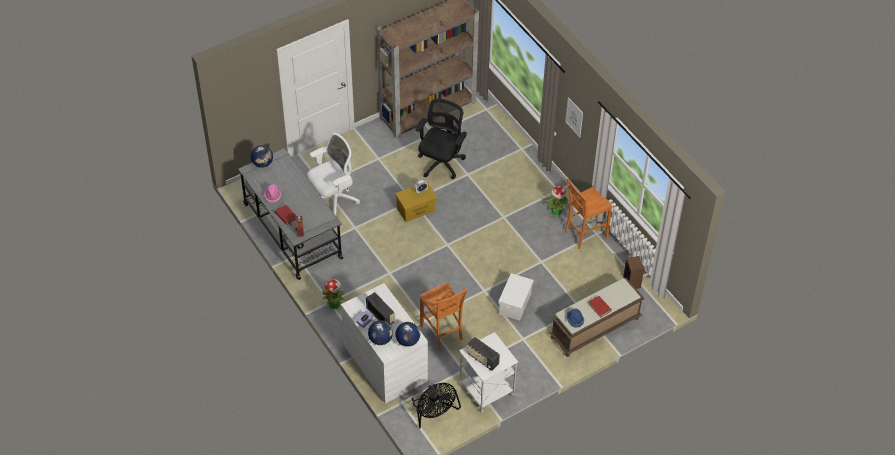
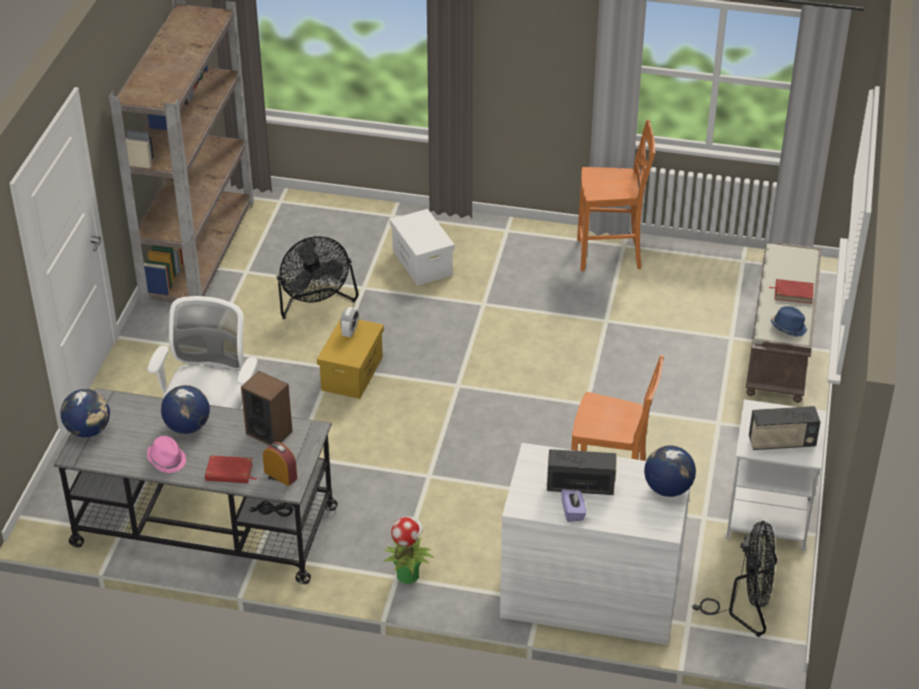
camera: 45 degrees left, 10 degrees down
(380, 339) = (629, 516): globe -> globe (187, 426)
(440, 165) = (311, 301): black office chair -> black fan
(515, 303) = (646, 390): white storage box -> white storage box (421, 262)
(556, 212) = (540, 254): potted plant -> none
(574, 117) = (510, 68): picture -> none
(584, 234) = (610, 255): orange chair -> orange chair turned 105 degrees counterclockwise
(632, 282) = (742, 267): speaker -> speaker (269, 432)

